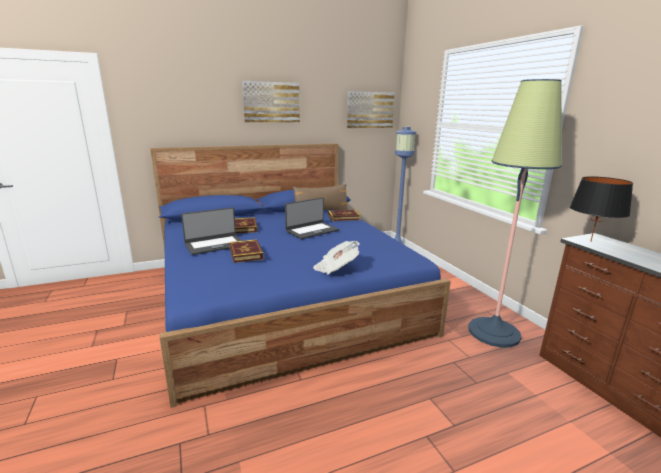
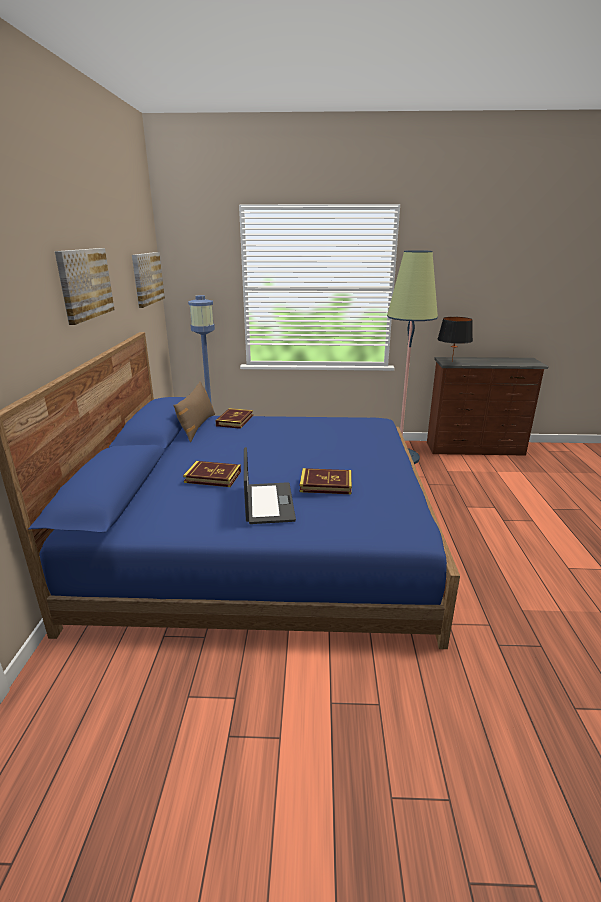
camera: 65 degrees left, 5 degrees up
(312, 231) = (268, 443): laptop -> none
(336, 268) = (384, 452): newspaper -> none

